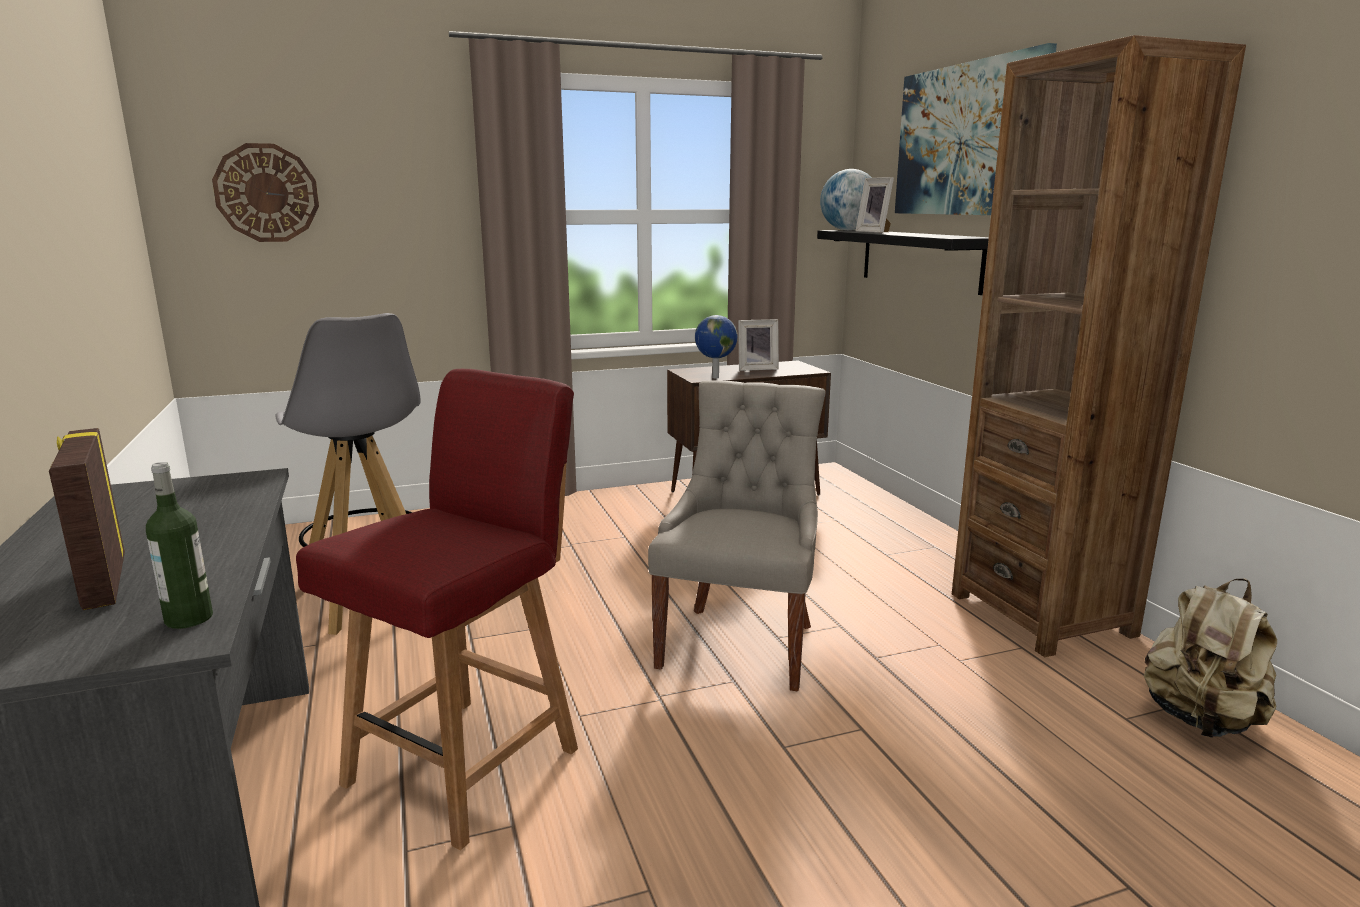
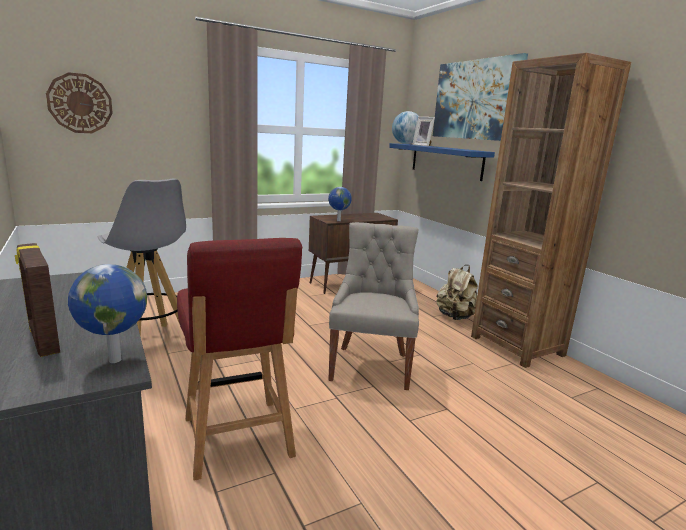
camera: 10 degrees left, 0 degrees up
(189, 618) = (113, 360): bottle -> globe
(467, 763) = (238, 439): red chair -> red chair turned 135 degrees clockwise
(756, 368) = (358, 216): picture frame -> none
(919, 259) = (446, 161): black shelf -> blue shelf
(1201, 720) = (605, 396): beige backpack -> beige backpack (455, 317)

